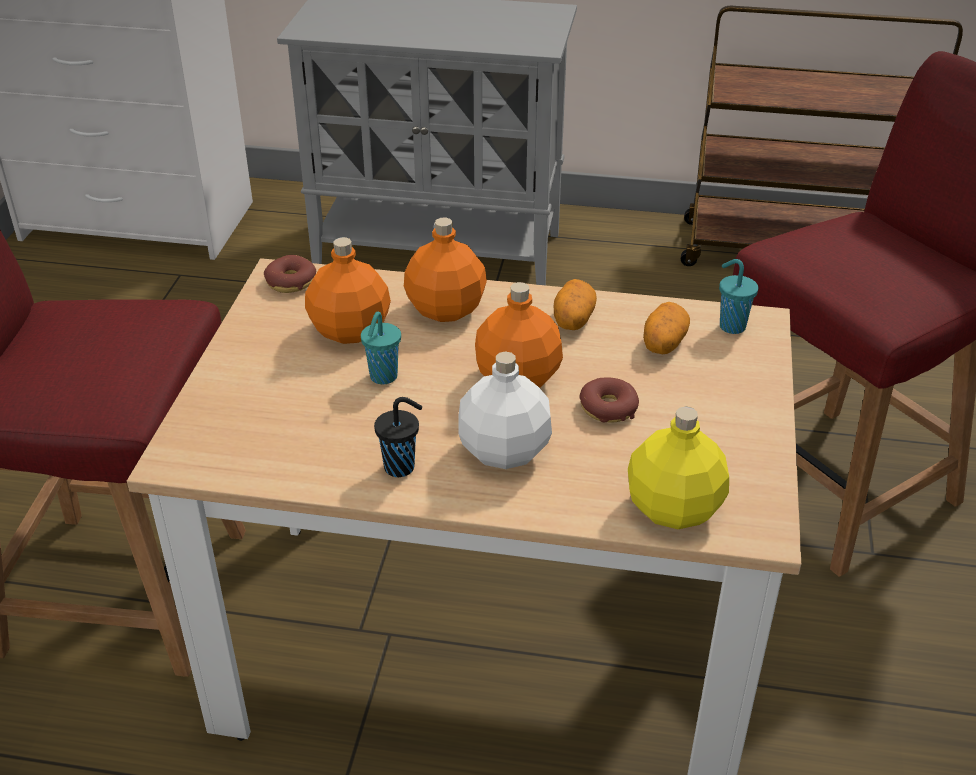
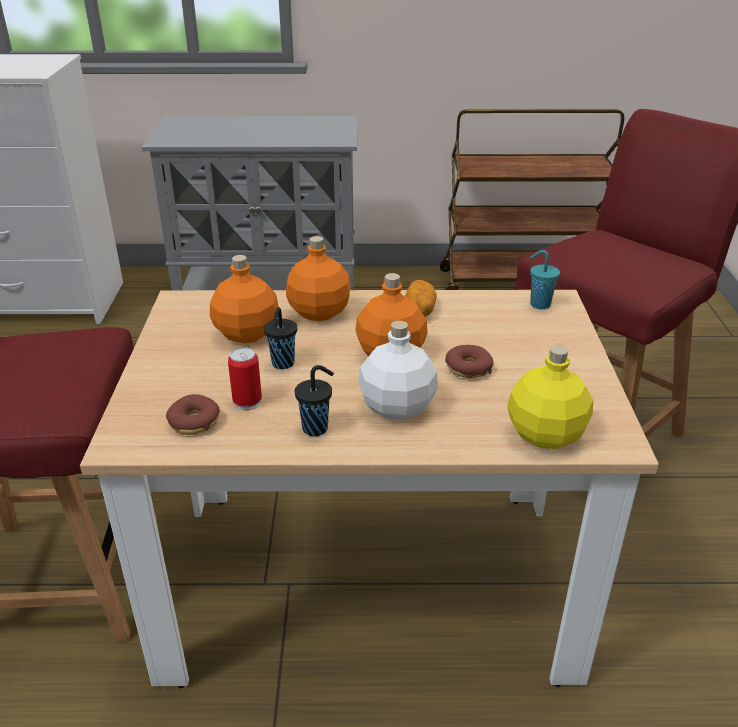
camera: 10 degrees left, 5 degrees down
(291, 282) = (190, 304): donut -> donut (194, 422)
(329, 423) = (247, 401): none -> can
(382, 377) = (282, 364): turquoise cup -> black cup
(663, 343) = (494, 320): potato -> none

